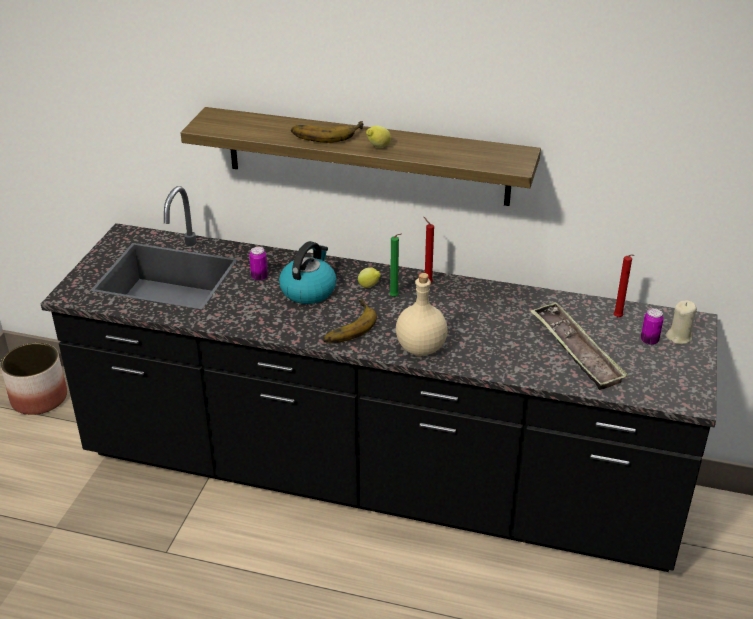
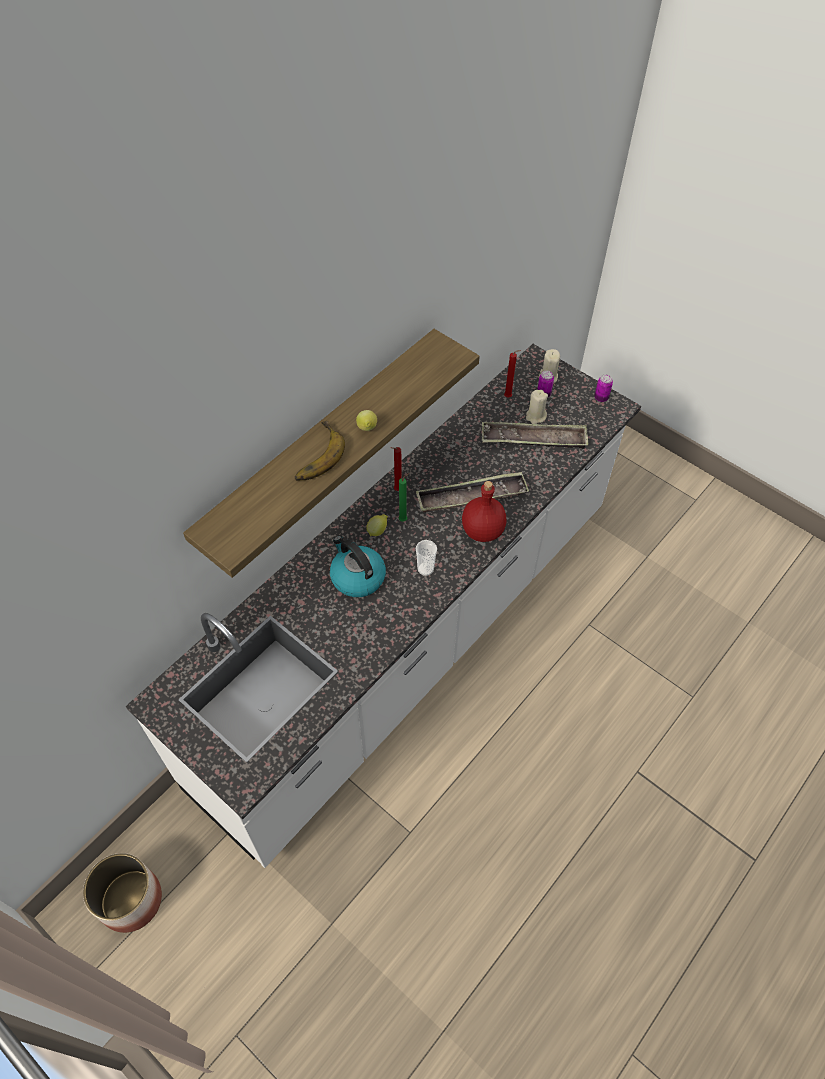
camera: 65 degrees left, 20 degrees up
(259, 277) = (312, 607): can -> can (601, 398)
(346, 326) = (425, 569): banana -> cup
(376, 481) = (411, 643): black counter -> white counter
(421, 348) = (482, 530): beige bottle -> red bottle
(458, 329) = (471, 496): none -> tray
(610, 343) = (535, 416): none -> beige candle

